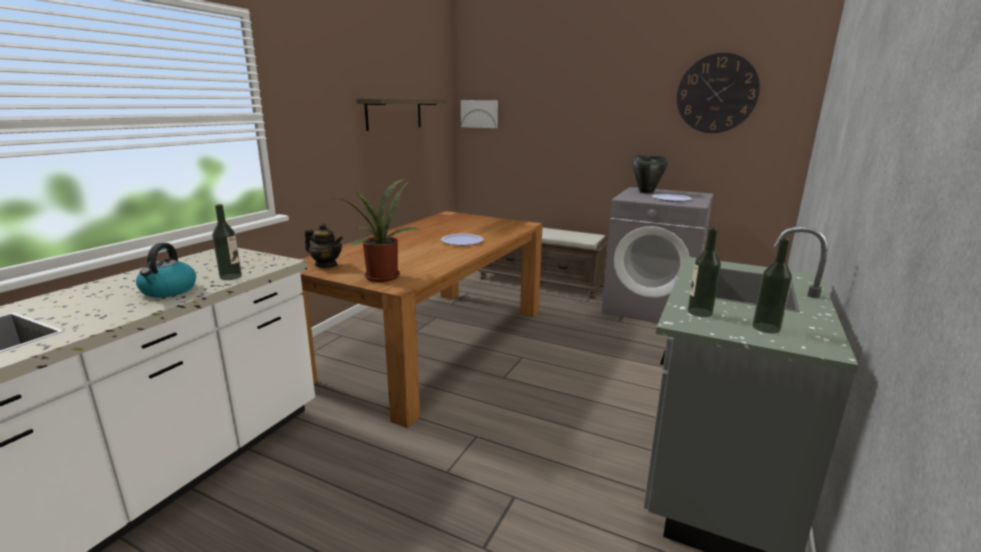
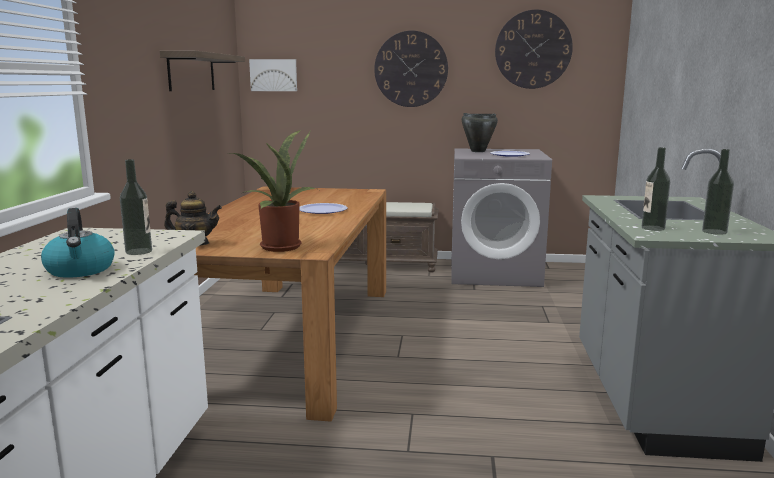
camera: 20 degrees left, 5 degrees down
(595, 111) = (411, 69): none -> wall clock

